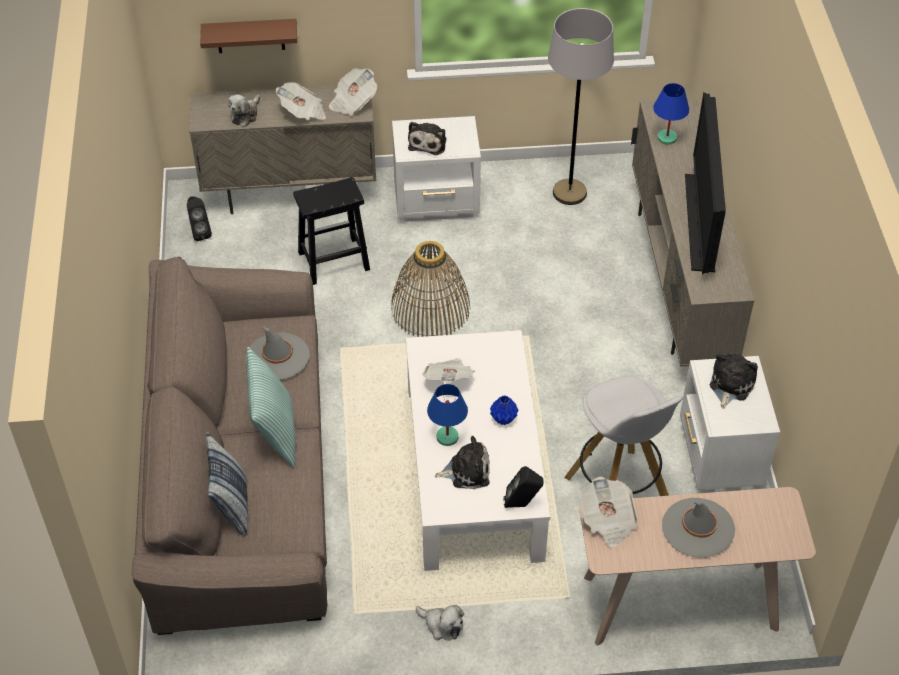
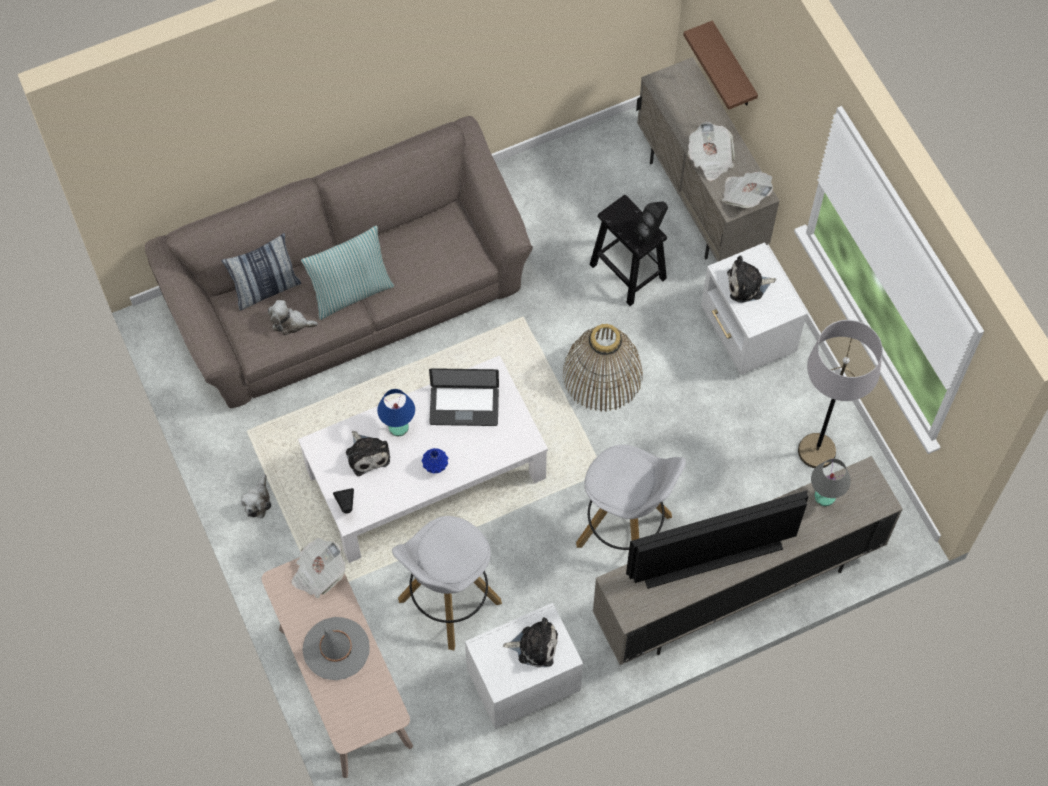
camera: 70 degrees right, 15 degrees up
(199, 232) = (615, 147): black speaker -> black speaker (651, 232)
(245, 115) = (684, 113): plush toy -> plush toy (290, 323)
(277, 357) = (433, 261): grey hat -> none
(448, 379) = (464, 406): newspaper -> laptop
(594, 338) = (626, 531): none -> white stool
(666, 138) = (824, 496): blue table lamp -> grey table lamp

